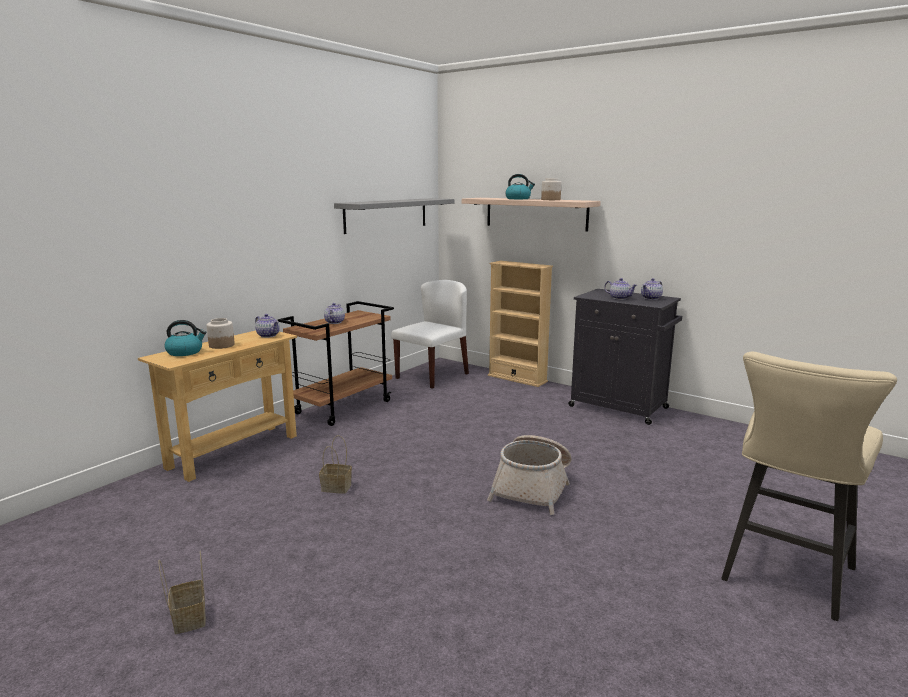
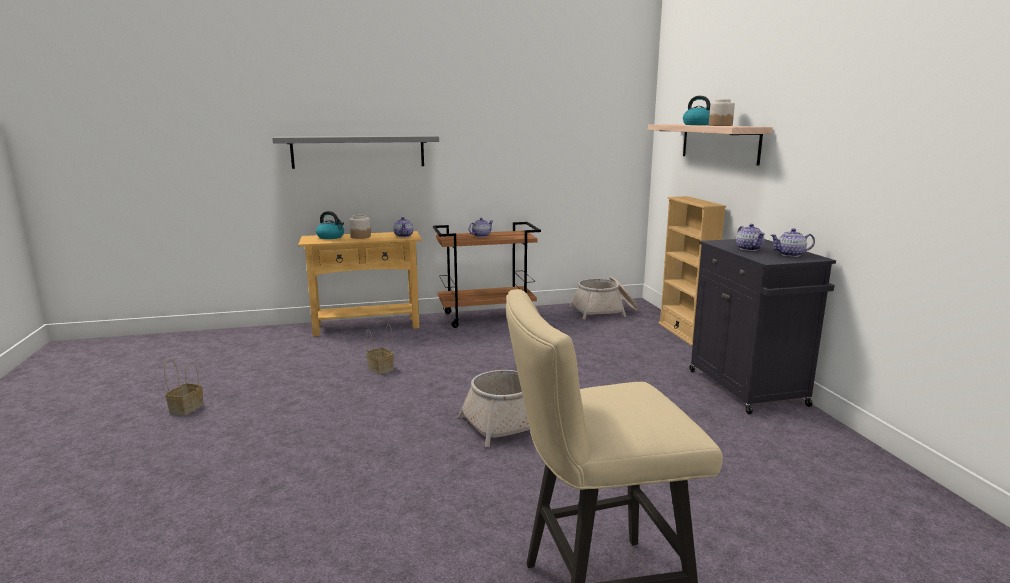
camera: 40 degrees right, 0 degrees up
(386, 215) = (574, 140): grey shelf -> grey shelf (358, 151)
(432, 375) = (605, 311): white chair -> basket

